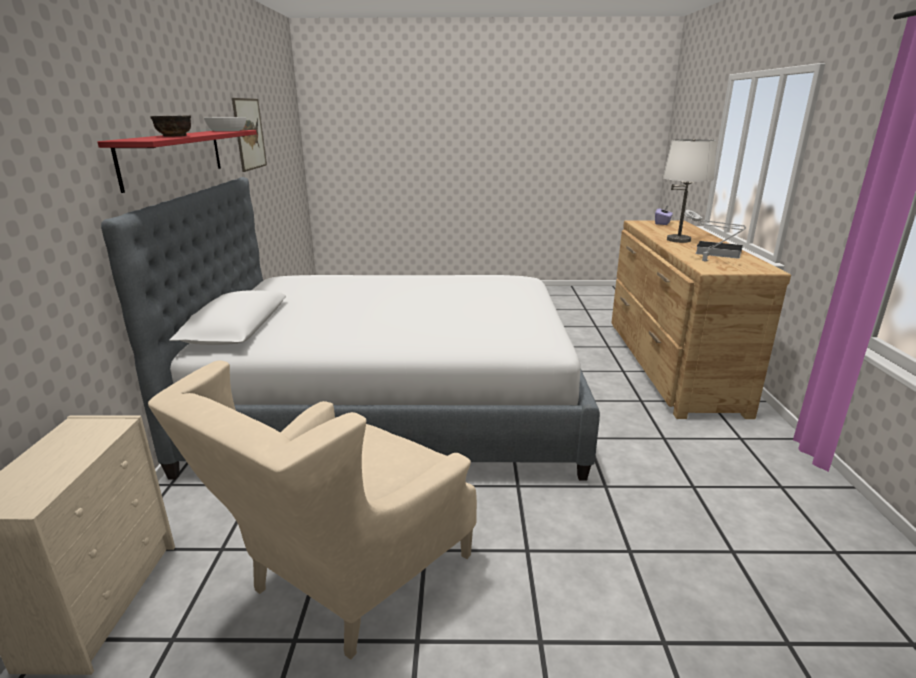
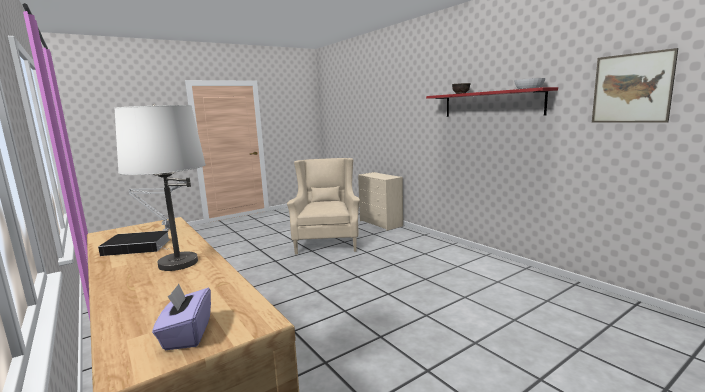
camera: 145 degrees right, 10 degrees down
(393, 405) = (407, 281): bed -> none

